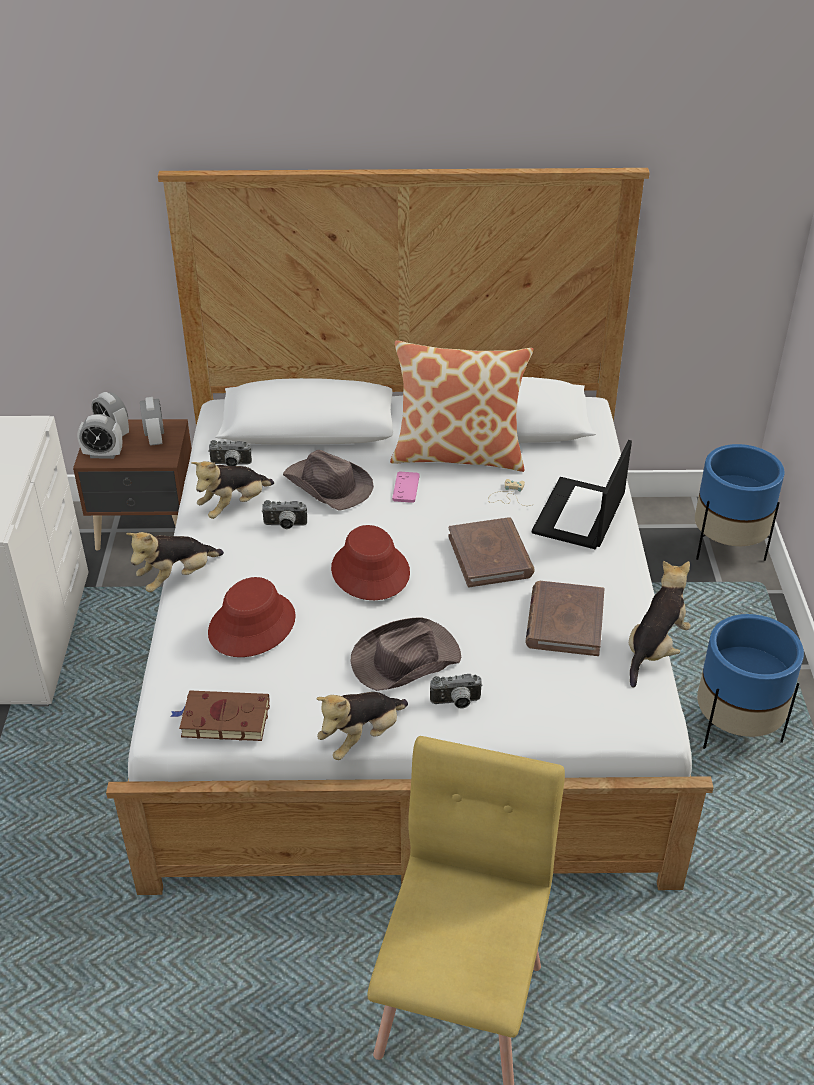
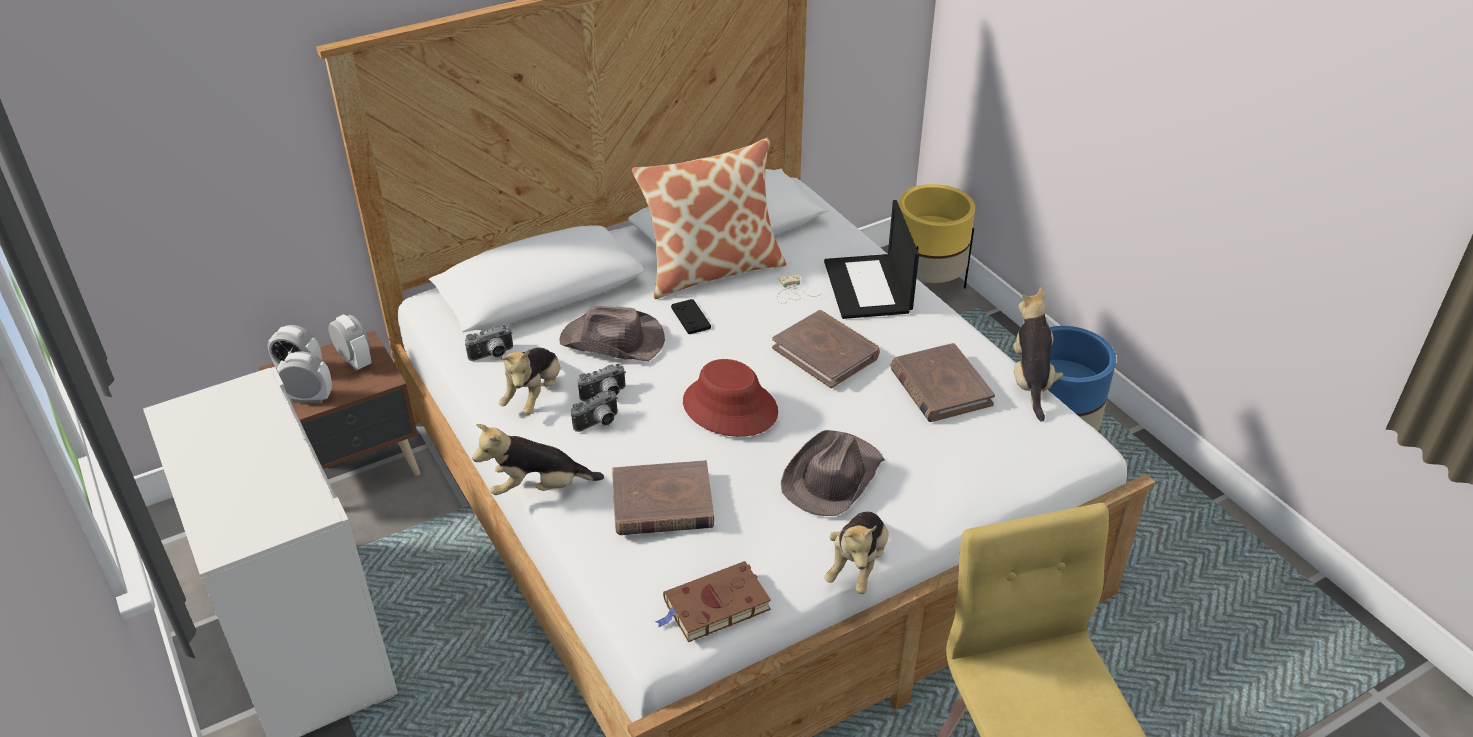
camera: 30 degrees left, 0 degrees up
(103, 454) = (309, 398): alarm clock -> alarm clock turned 150 degrees counterclockwise
(177, 578) = (539, 488): plush toy -> plush toy turned 60 degrees clockwise
(251, 625) = (662, 503): red hat -> brown book
(406, 488) = (690, 317): pink game controller -> black game controller
(456, 703) = (912, 497): camera -> camera (598, 424)
(727, 547) = (927, 287): blue planter -> yellow planter

